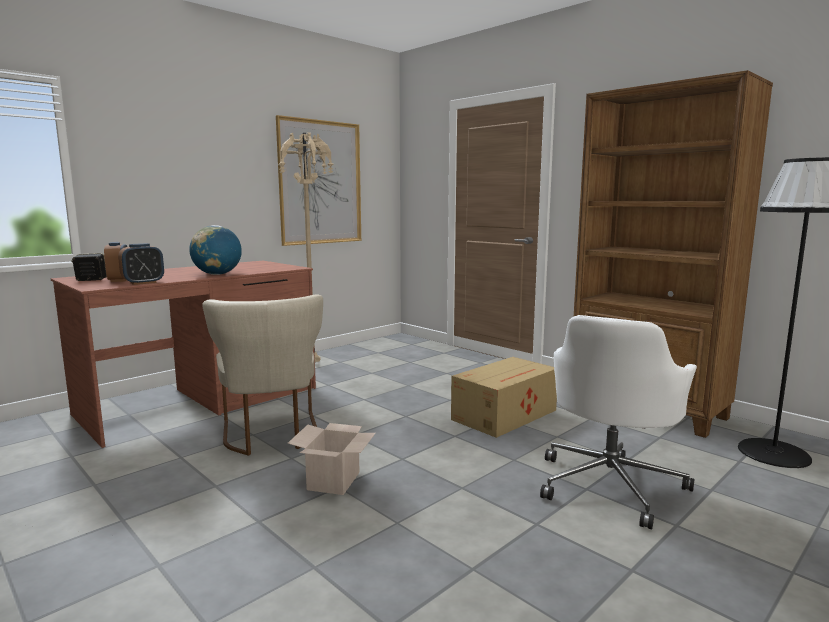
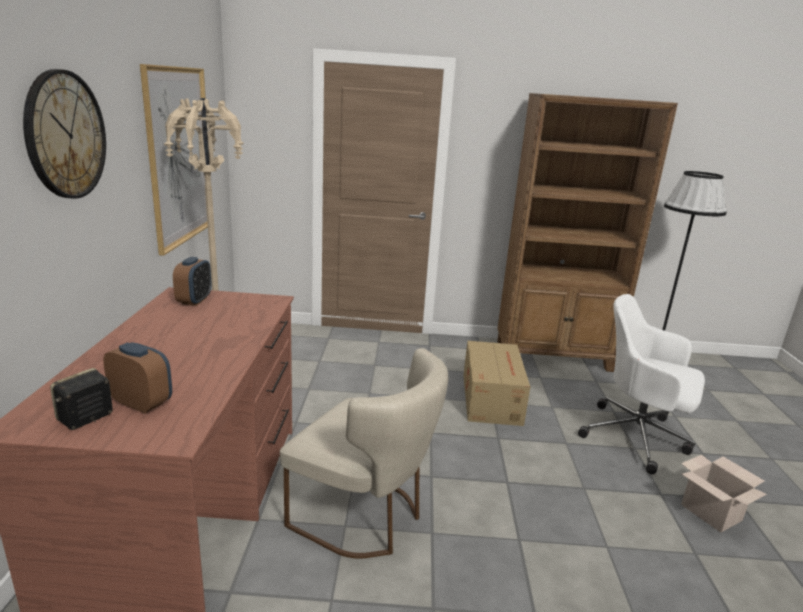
camera: 45 degrees left, 10 degrees up
(143, 283) = (207, 398): alarm clock -> alarm clock (194, 301)
(188, 149) = (65, 135): none -> wall clock
(217, 274) = (233, 343): globe -> none
(334, 482) = (508, 536): cardboard box -> cardboard box (712, 513)
(610, 484) = (637, 437): white office chair -> white office chair turned 135 degrees clockwise

